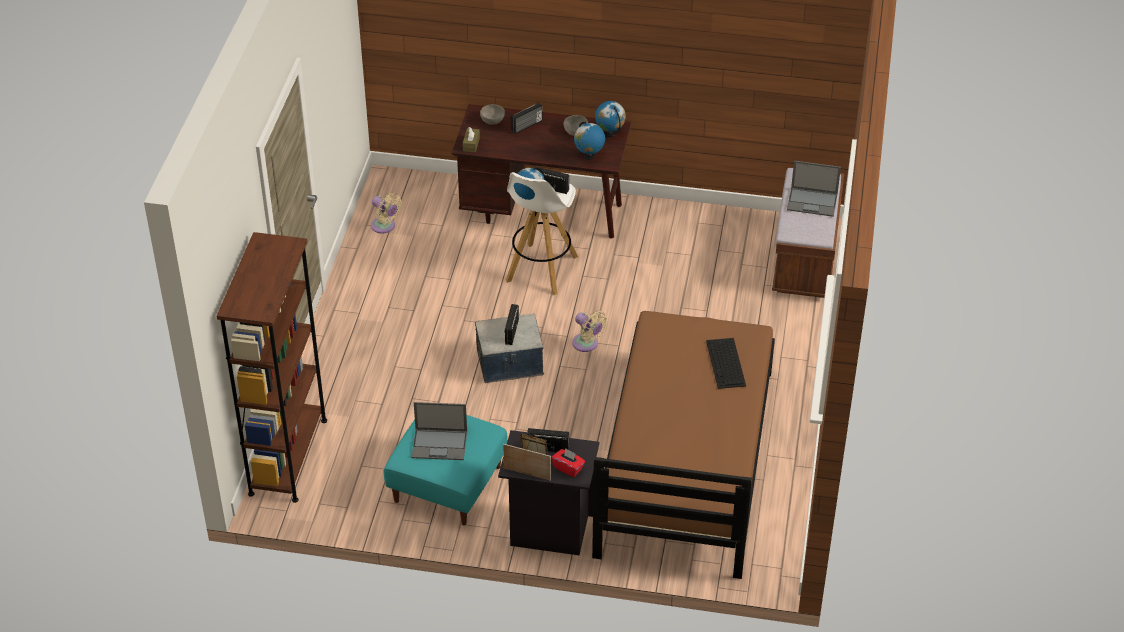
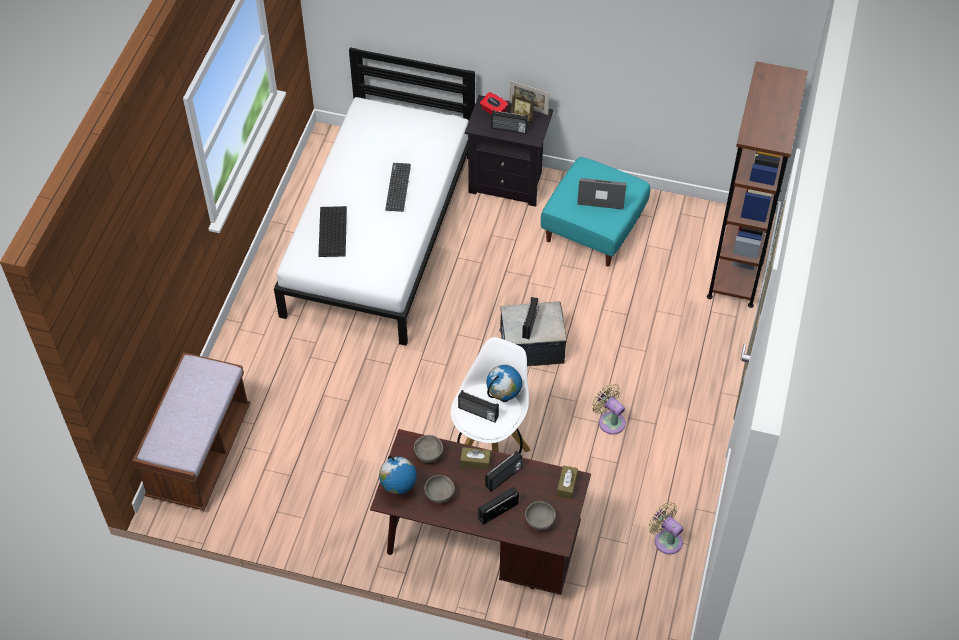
camera: 175 degrees left, 10 degrees up
(524, 146) = (504, 477): none -> radio
(549, 154) = (475, 461): none -> brown tissue box
(587, 344) = (452, 362): beige fan -> beige fan (609, 421)
(589, 156) = (429, 454): globe -> grey bowl
(666, 410) = (398, 187): none -> keyboard
(685, 461) = (381, 234): brown bed -> white bed
(813, 202) = (185, 411): laptop -> none

